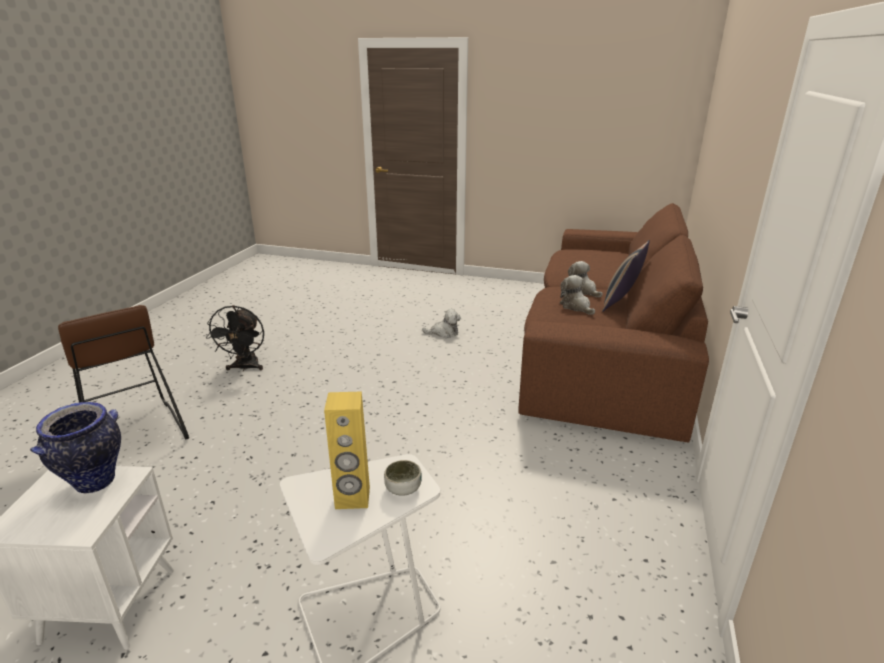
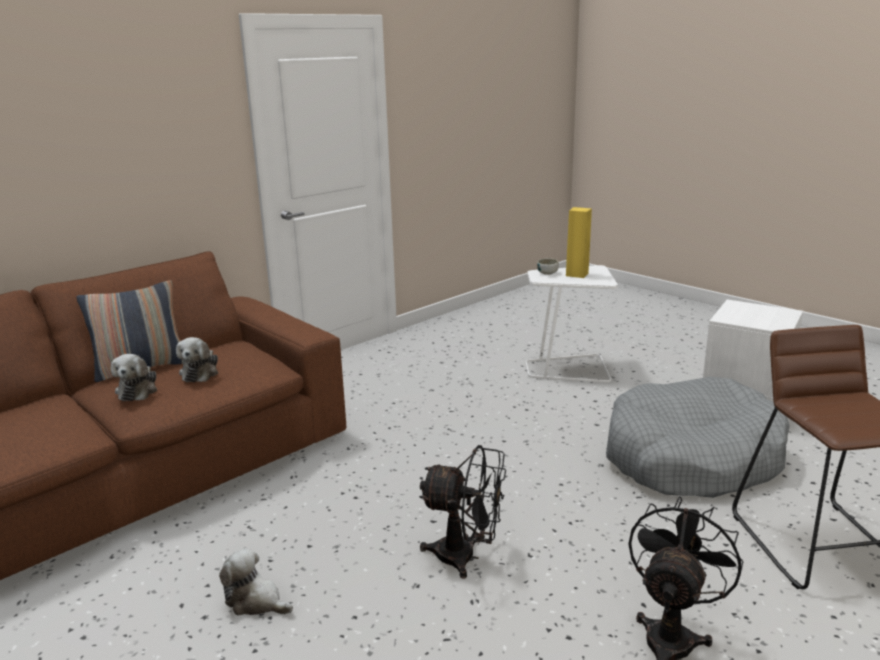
camera: 150 degrees left, 5 degrees down
(94, 483) = (747, 319): vase -> none
(208, 487) = (691, 458): none -> grey dog bed
(361, 370) = (466, 557): none -> black fan

